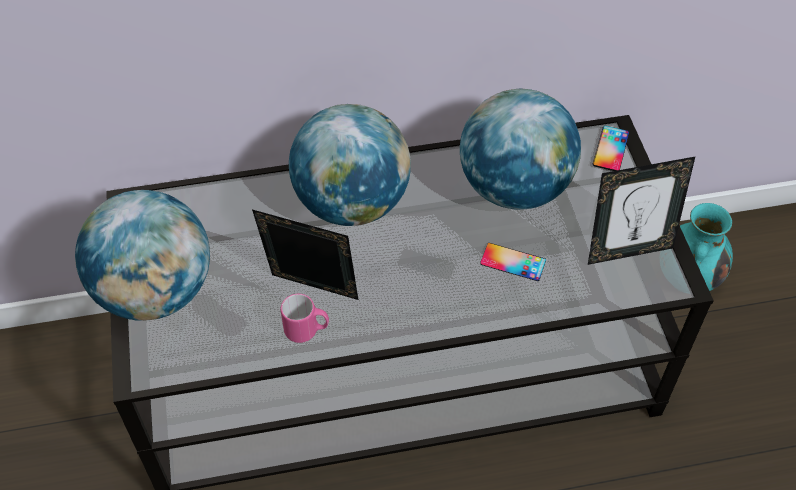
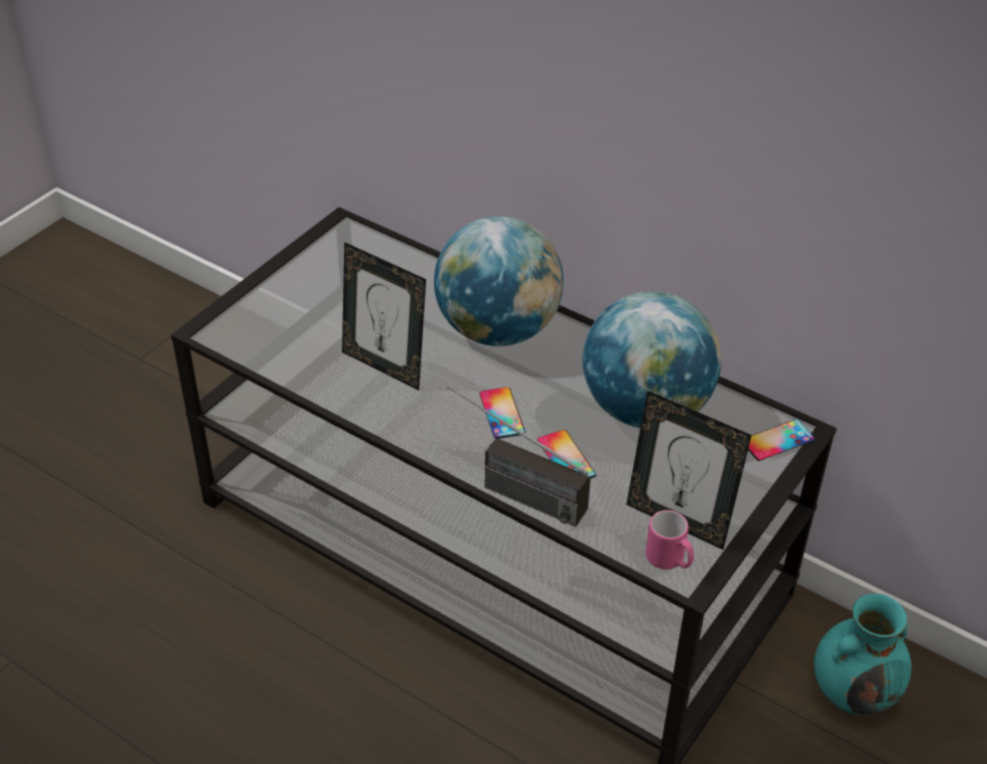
camera: 45 degrees right, 10 degrees down
(155, 292) = (283, 290): globe -> none
(307, 330) = (348, 387): pink mug -> pink mug (669, 561)
(312, 293) = (384, 366): picture frame -> picture frame turned 150 degrees clockwise
(434, 263) = (502, 413): none -> phone
(511, 315) = (509, 490): none -> radio

